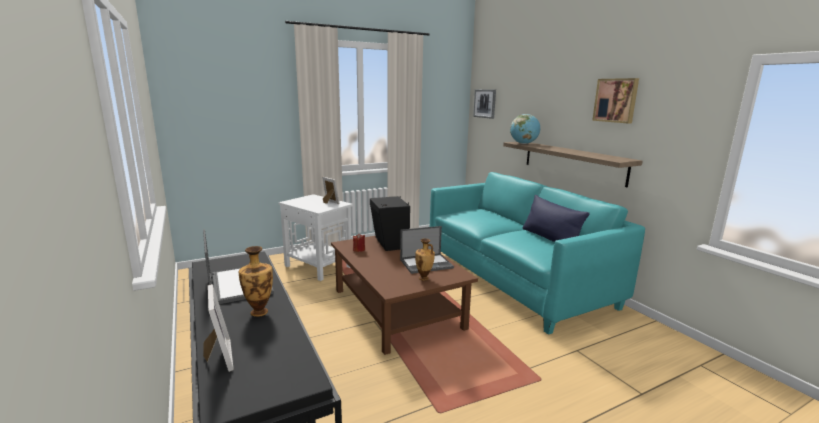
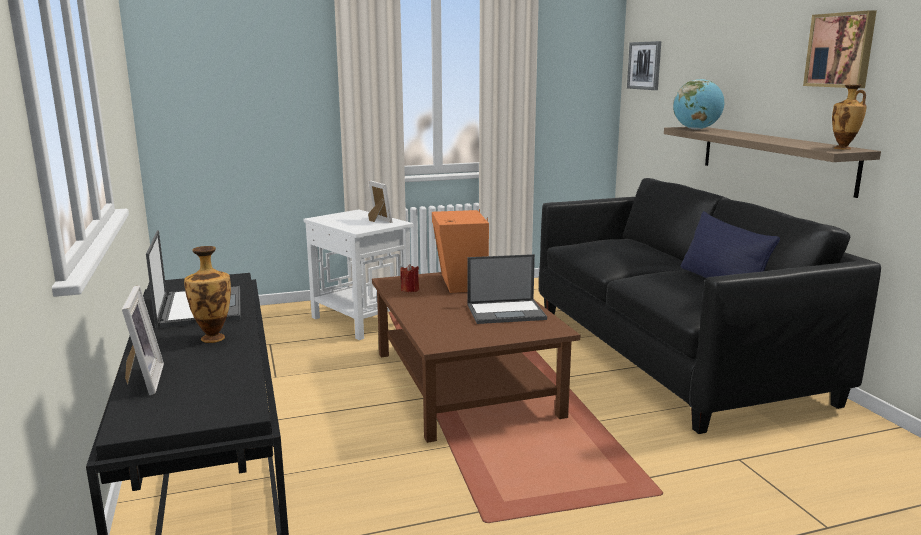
camera: 10 degrees right, 0 degrees up
(390, 243) = (460, 283): black speaker -> orange speaker
(424, 278) = (494, 331): vase -> vase (843, 148)
(515, 279) = (671, 353): turquoise sofa -> black sofa

